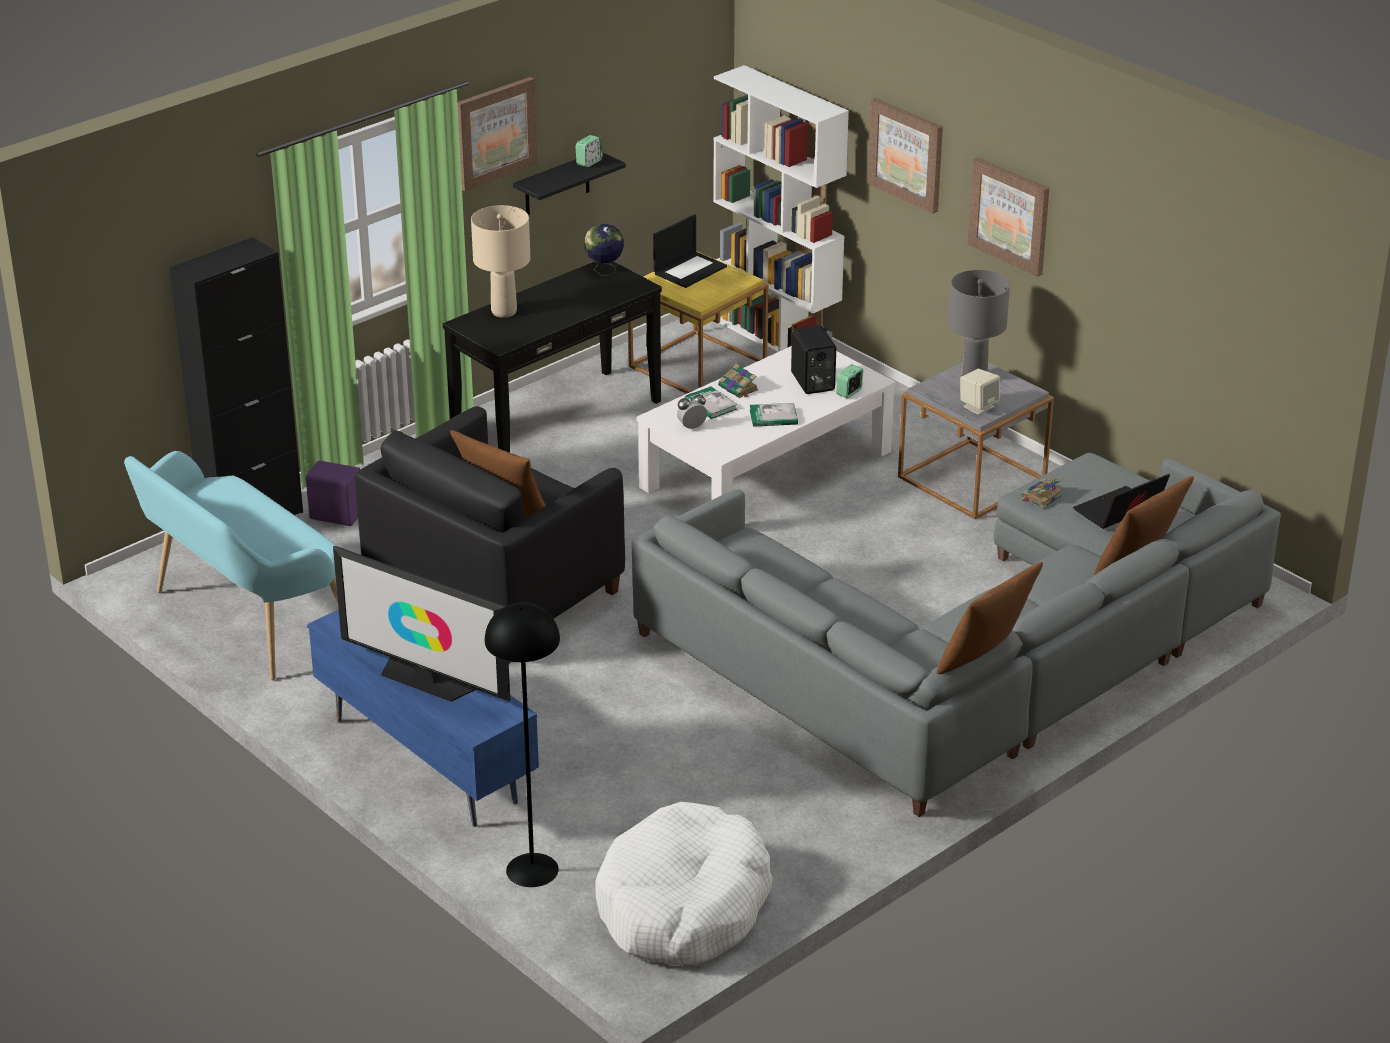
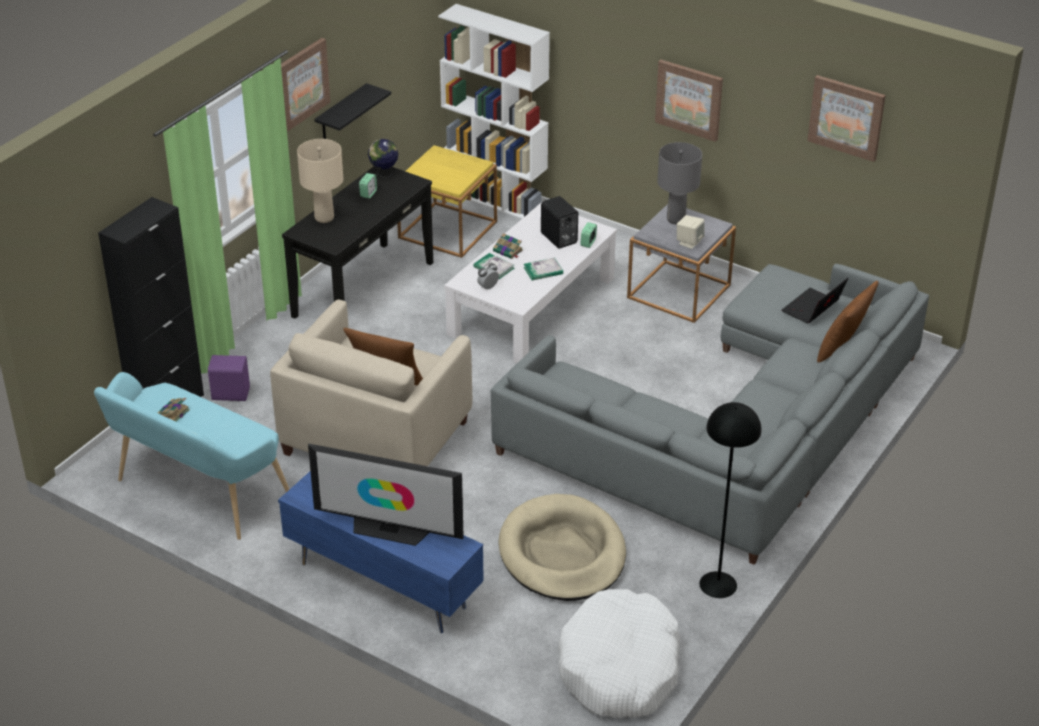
camera: 15 degrees left, 5 degrees up
(495, 592) = (376, 437): black armchair -> beige armchair
(532, 870) = (499, 660): black floor lamp -> black floor lamp (718, 585)
(589, 162) = (363, 94): alarm clock -> alarm clock (368, 193)
(671, 762) = (562, 553): none -> beige dog bed
(690, 270) = (436, 161): laptop -> none
(906, 154) = (599, 60): picture -> picture (846, 117)
(984, 659) = (788, 445): brown pillow -> none
(1041, 497) = (754, 304): book -> book (172, 414)

